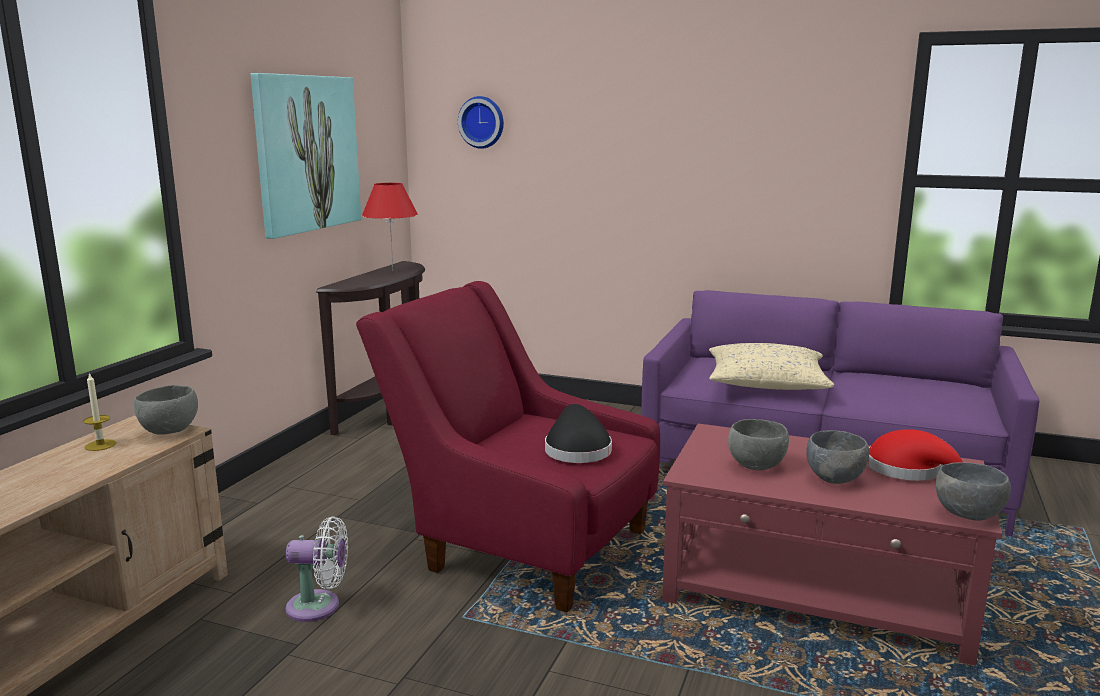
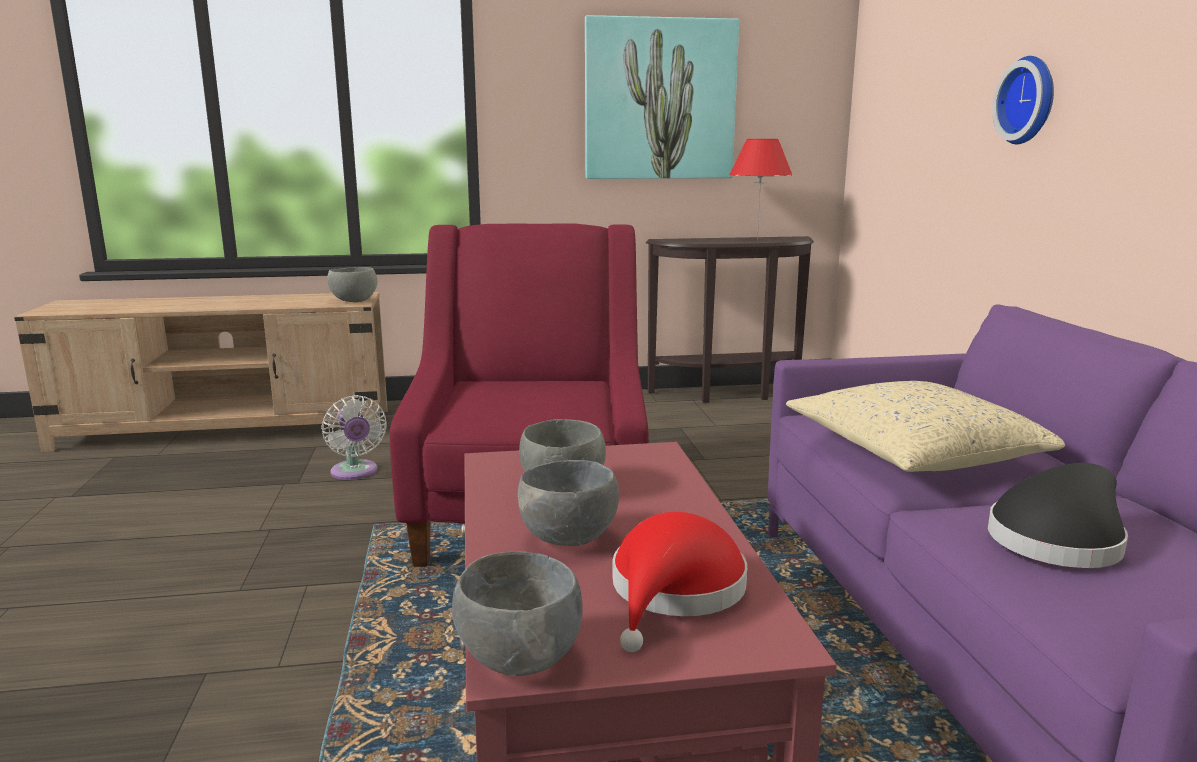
camera: 60 degrees right, 0 degrees up
(100, 445) = (316, 298): candle -> none
(482, 122) = (901, 64): wall clock -> wall clock (1030, 100)
(576, 449) = (516, 410): black hat -> black hat (1058, 540)

